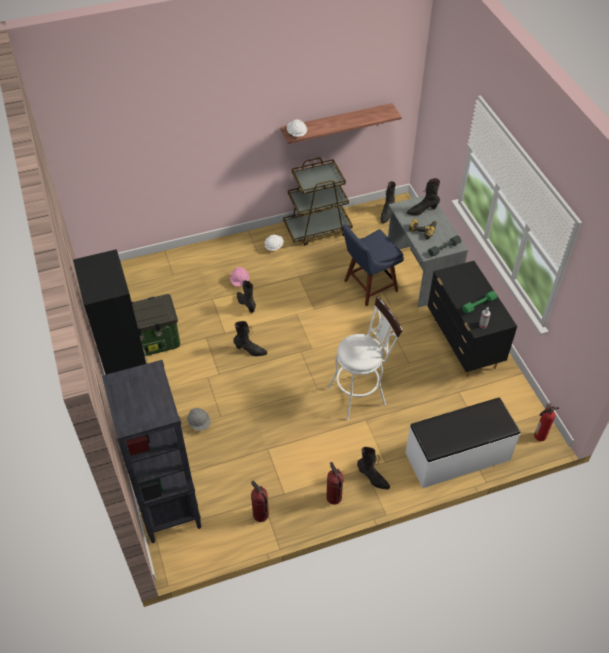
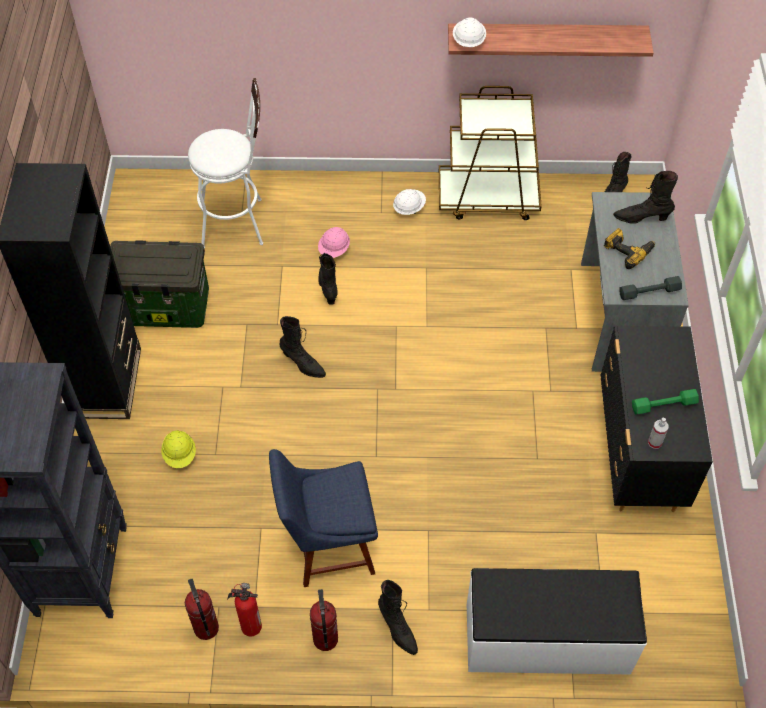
camera: 20 degrees right, 5 degrees up
(199, 423) = (180, 455): grey hard hat -> yellow hard hat
(361, 394) = (439, 485): white stool -> white stool (239, 223)
(368, 287) = (526, 314): blue chair -> blue chair (327, 547)
(539, 436) = (697, 650): fire extinguisher -> fire extinguisher (249, 626)

